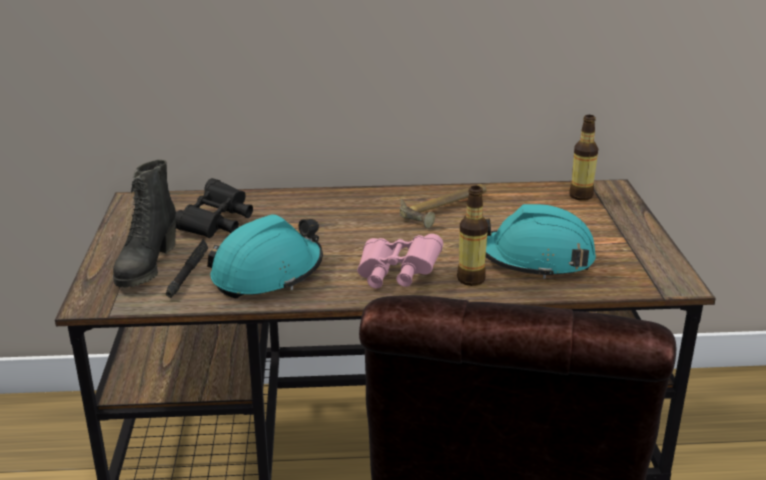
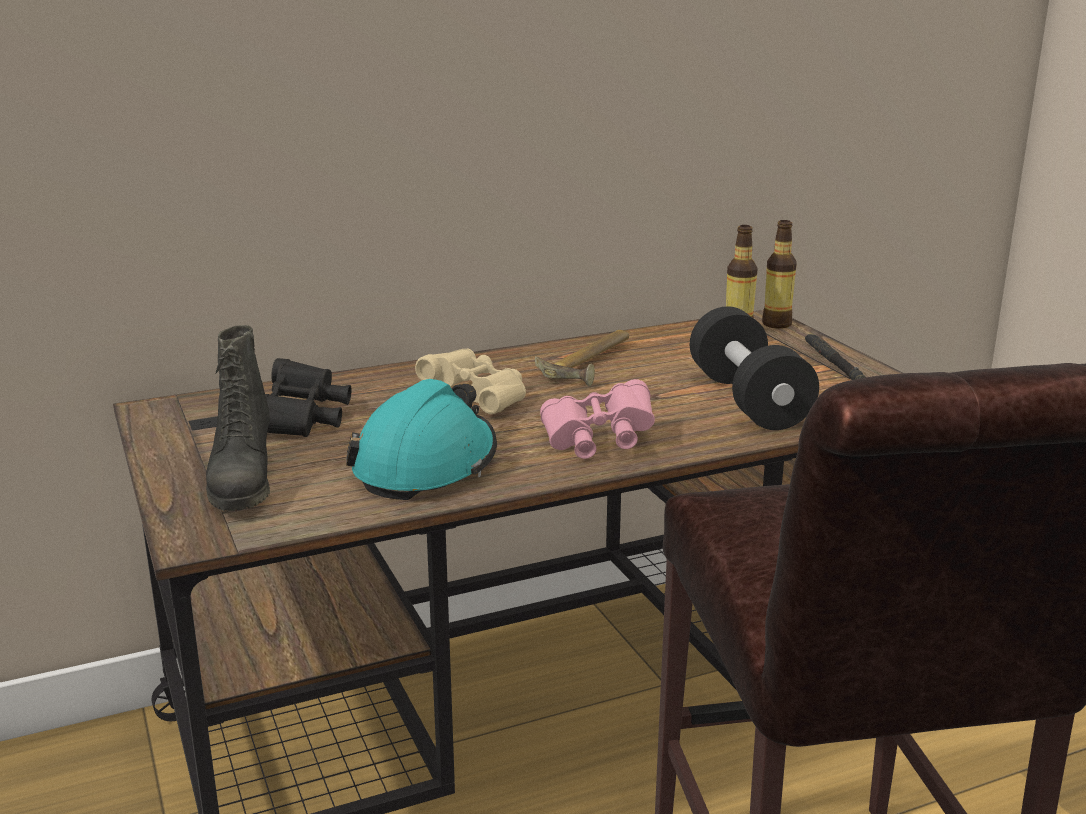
camera: 20 degrees left, 5 degrees down
(188, 272) = (311, 480): black flashlight -> black flashlight (834, 364)
(342, 226) = (478, 398): none -> beige binoculars
(471, 279) = (692, 432): bottle -> bottle (776, 324)
(535, 259) = (748, 400): turquoise hard hat -> black dumbbell

